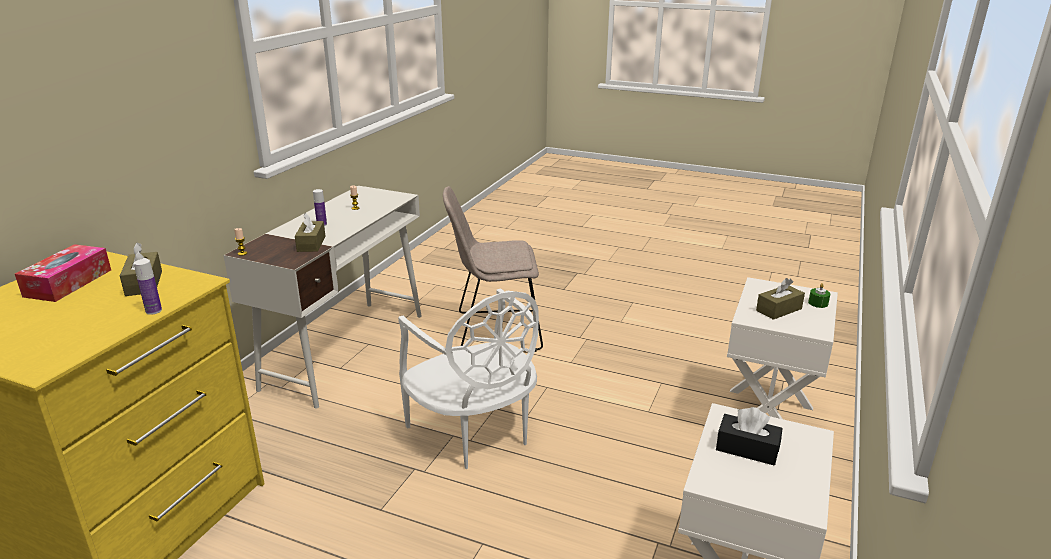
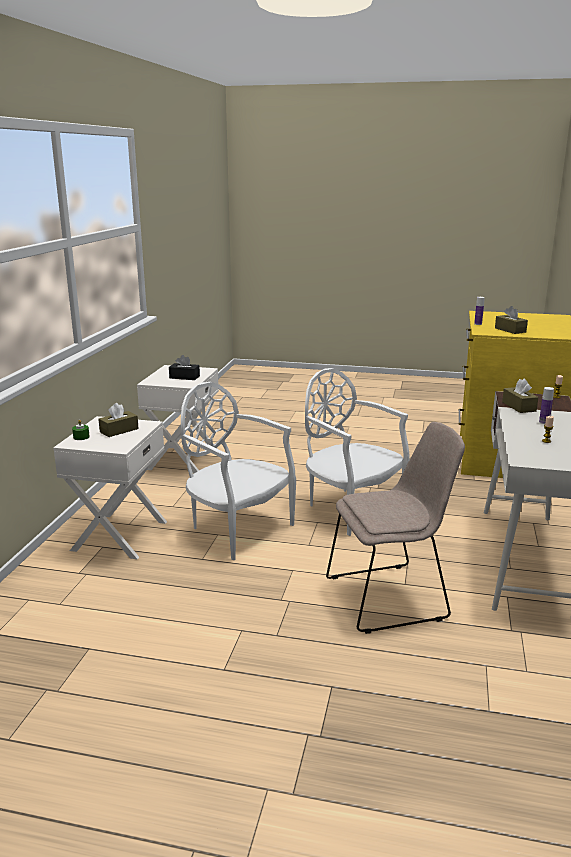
camera: 170 degrees right, 5 degrees down
(68, 283) = (549, 328): tissue box -> none
(625, 416) = (237, 529): none -> white chair

